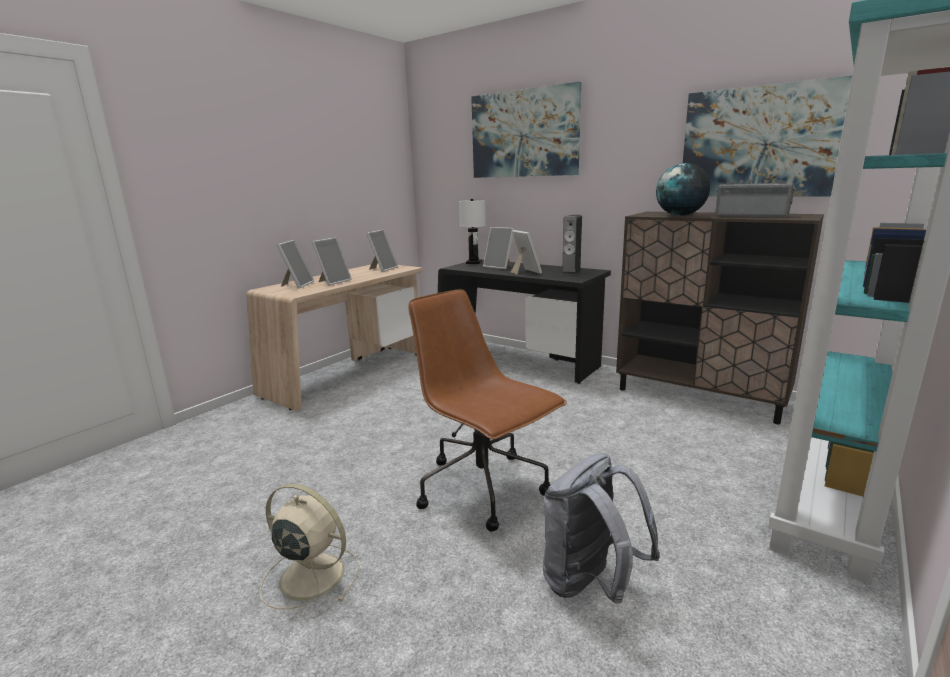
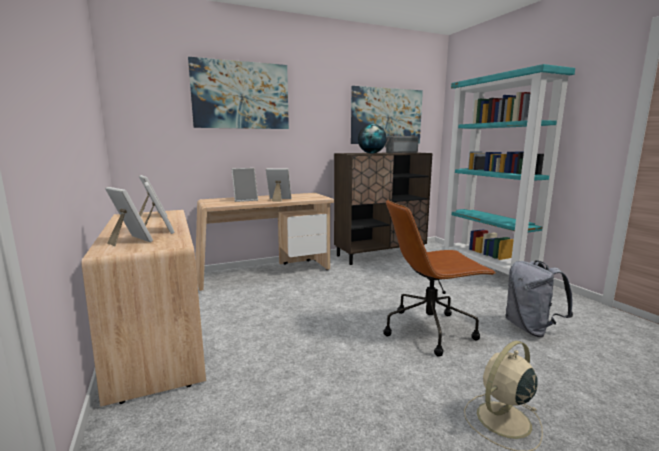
camera: 60 degrees left, 5 degrees down
(473, 262) = (211, 201): white table lamp -> none
(517, 360) = (265, 273): black desk -> beige desk
(571, 272) = (303, 196): speaker -> none

